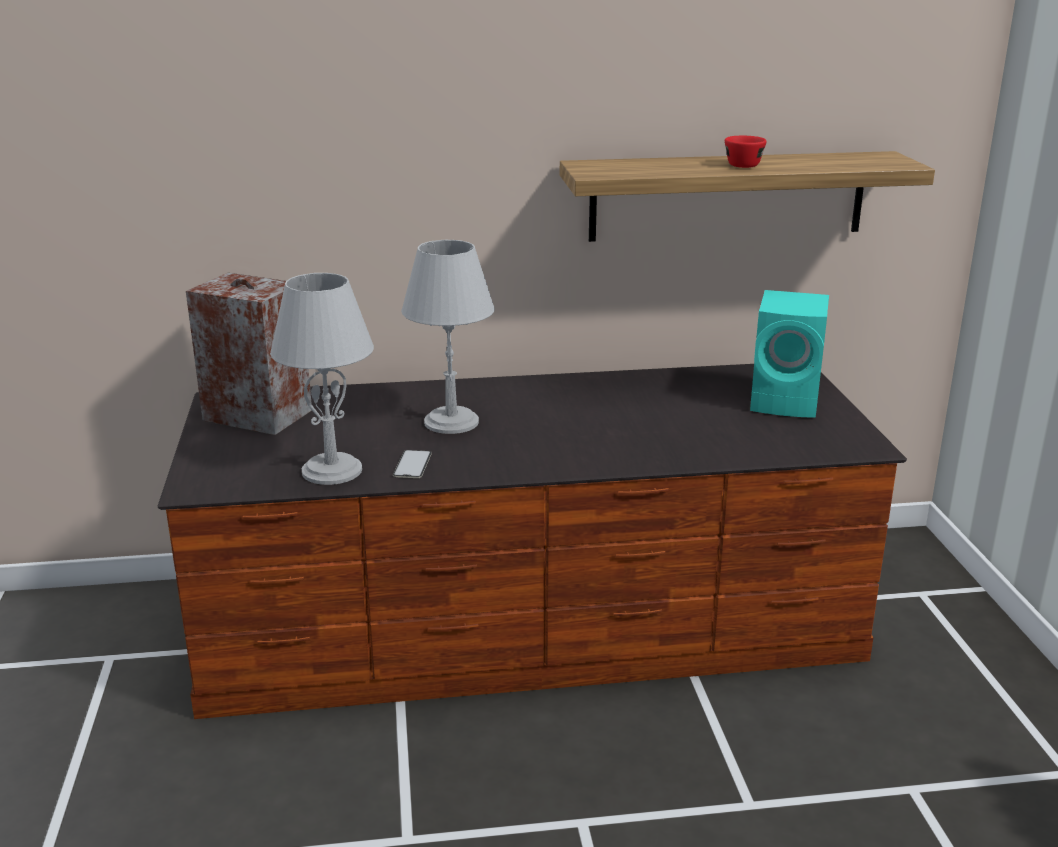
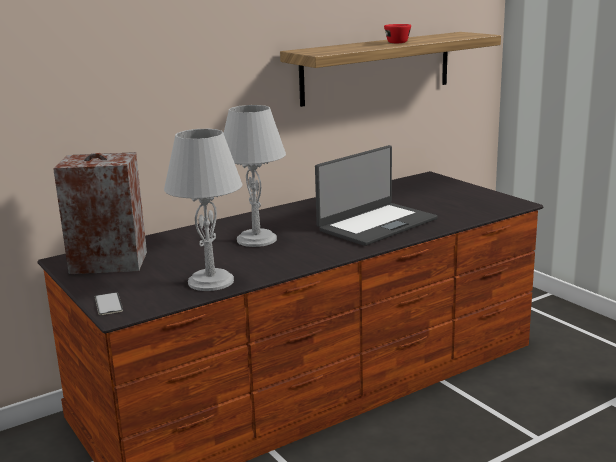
camera: 25 degrees left, 5 degrees down
(412, 464) = (263, 266): phone -> phone (108, 304)
(625, 434) = (376, 224): none -> laptop
(787, 402) = (446, 192): turquoise speaker -> none

